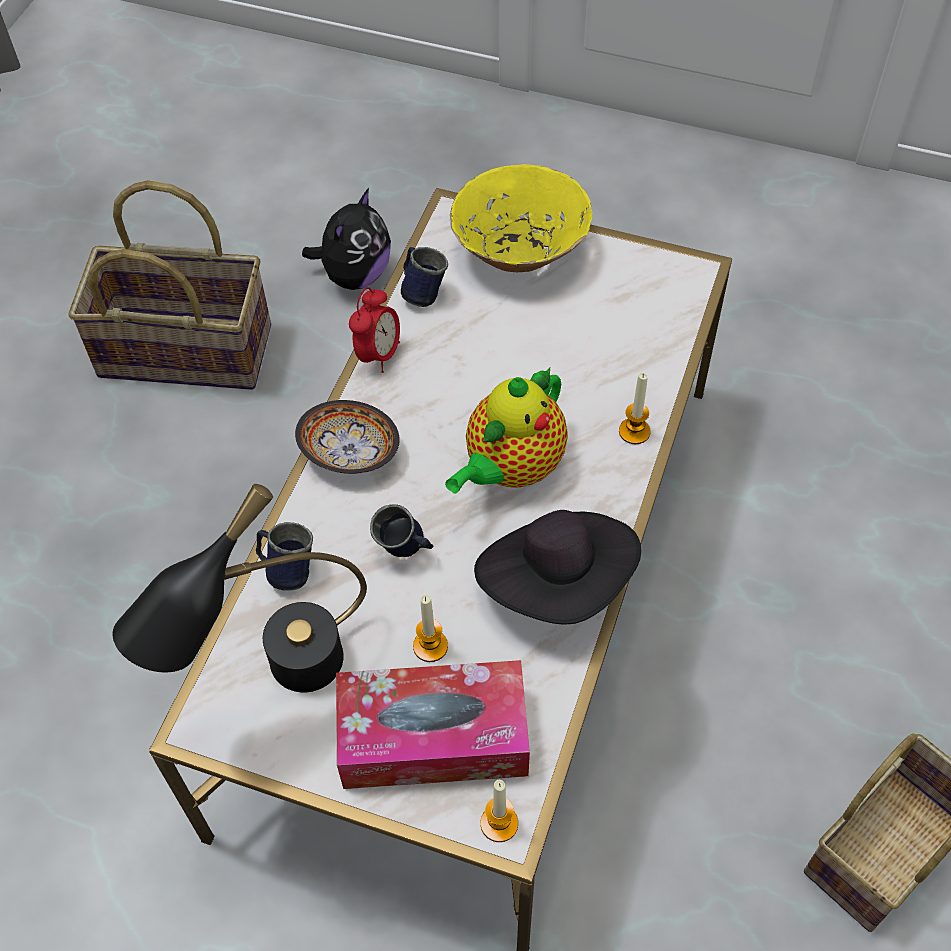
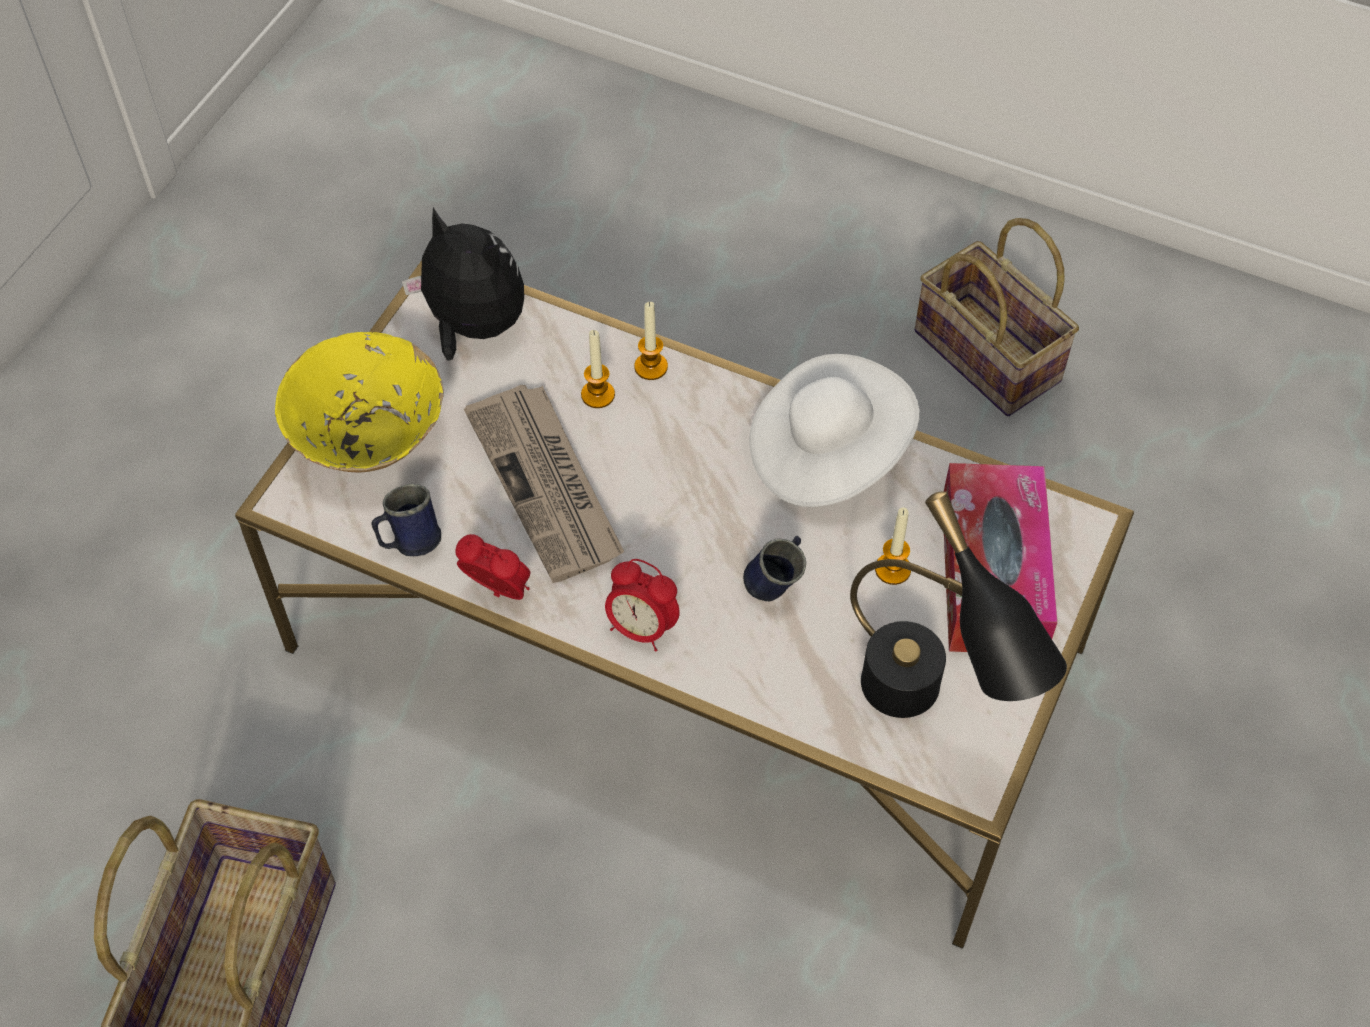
camera: 85 degrees left, 0 degrees up
(286, 569) = (788, 698): blue mug -> none
(351, 455) = (641, 628): bowl -> alarm clock
(355, 275) = (165, 748): plush toy -> plush toy (472, 327)
(490, 372) = (547, 485): none -> newspaper
(499, 823) = (1081, 528): candle -> candle (598, 395)
(511, 468) = (682, 479): teapot -> none
(558, 582) = (827, 454): black hat -> white hat

